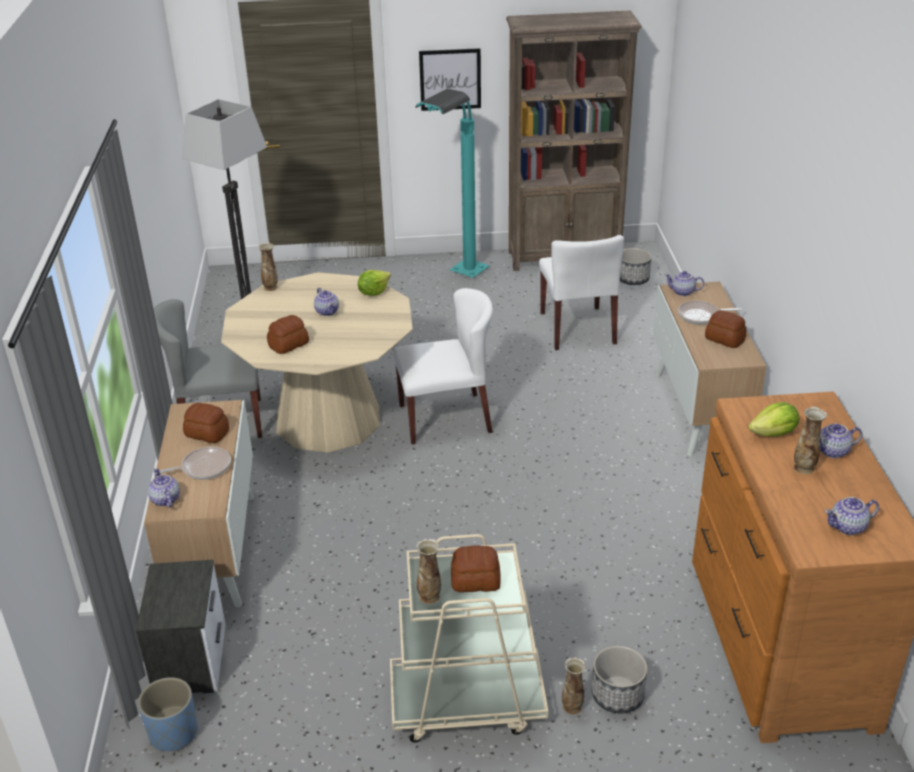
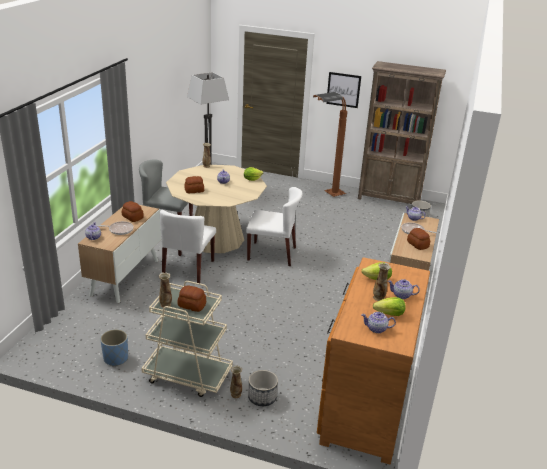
camera: 20 degrees right, 5 degrees down
(173, 733) = (52, 343): blue planter -> blue planter (115, 358)
(191, 659) = (82, 316): nightstand -> none
(458, 279) = (325, 196): turquoise floor lamp -> brown floor lamp
(577, 328) = (371, 232): white chair -> white chair (188, 269)
(844, 493) = (389, 314): none -> lettuce

